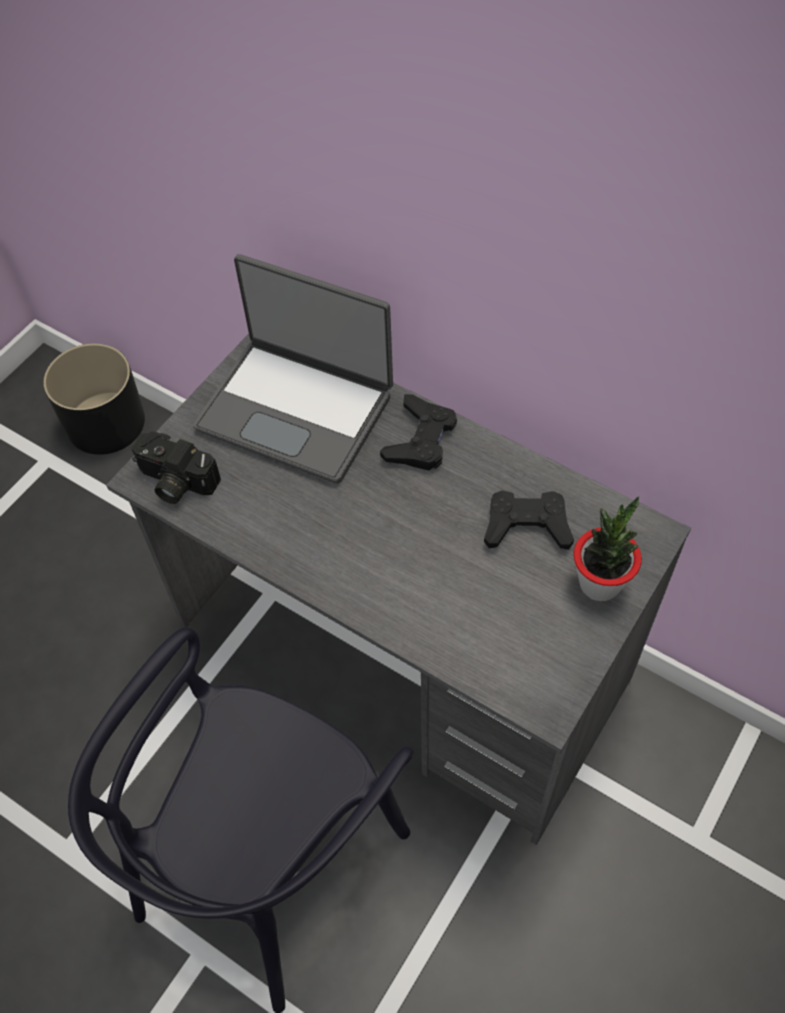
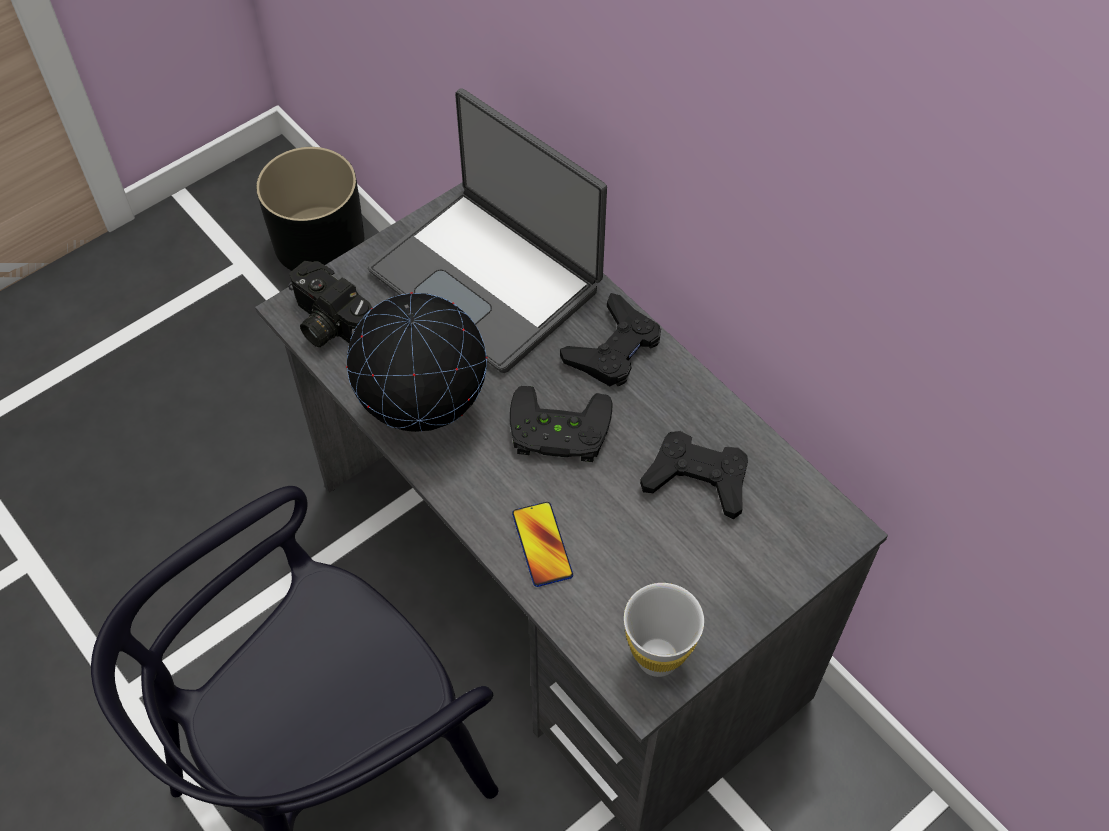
camera: 15 degrees right, 0 degrees up
(283, 532) = (424, 410): none -> globe
(401, 520) = (557, 434): none -> black game controller
(422, 614) = (542, 544): none -> phone
(549, 679) = (657, 658): none -> white cup
(599, 583) = (756, 567): potted plant -> none

